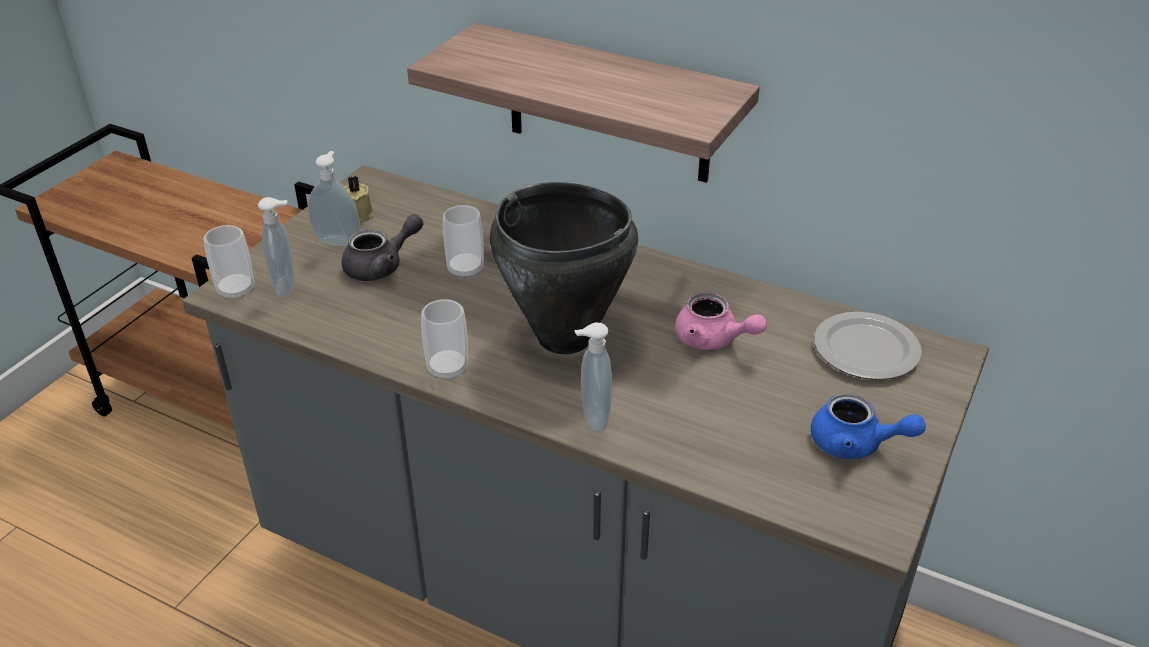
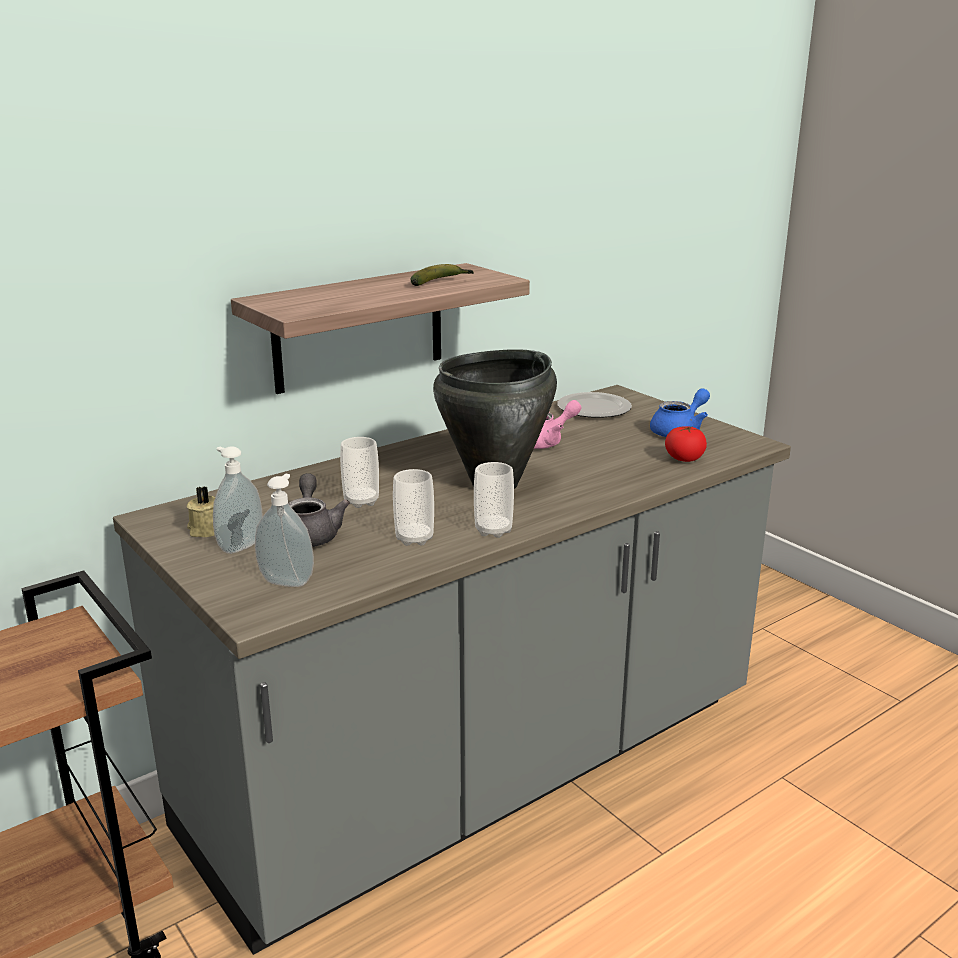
camera: 65 degrees left, 15 degrees down
(236, 291) = (261, 608): cup -> cup (414, 539)
(592, 419) = (598, 493): soap dispenser -> none
(634, 96) = (441, 282): none -> banana
(757, 468) = (684, 459): none -> tomato

